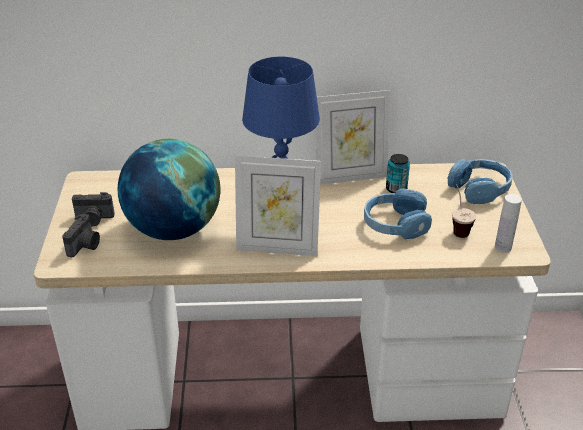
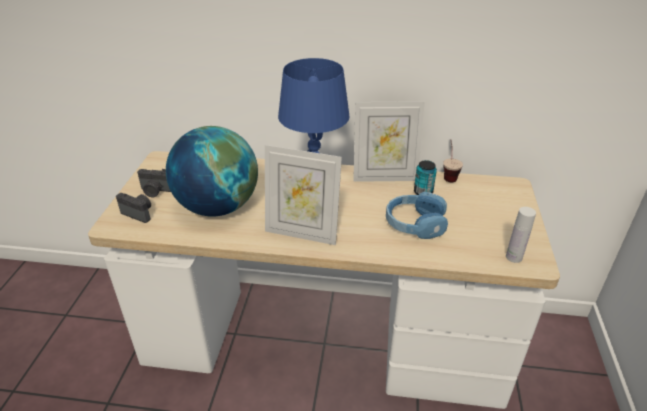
camera: 10 degrees right, 0 degrees up
(85, 246) = (139, 213): camera -> camera turned 90 degrees counterclockwise
(458, 227) = (473, 233): cup -> cup (449, 175)
(479, 189) = (501, 200): blue headphones -> none

